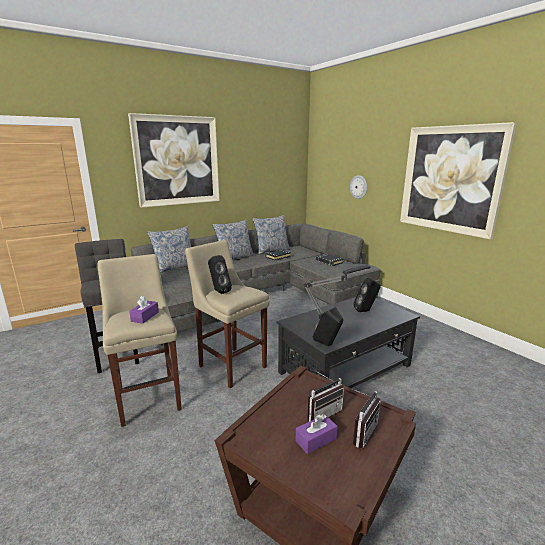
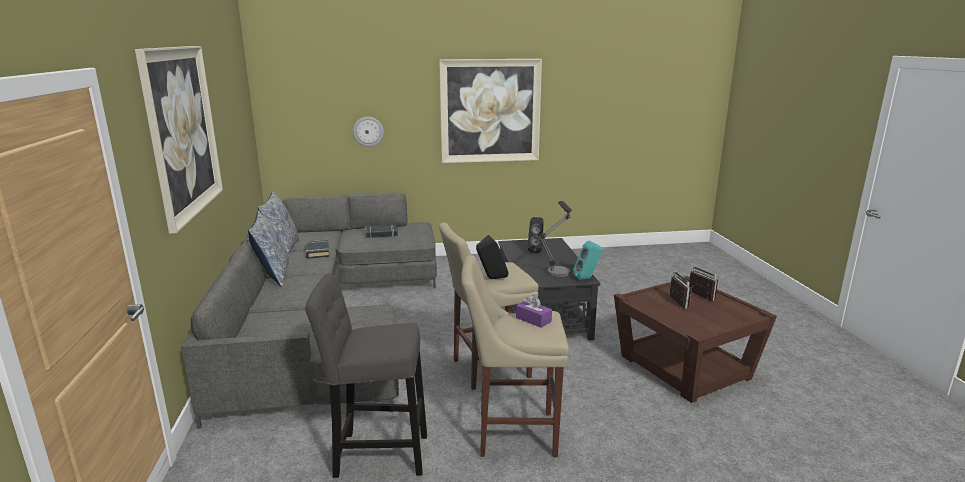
camera: 65 degrees left, 0 degrees up
(174, 268) = (246, 322): pillow -> none
(316, 439) = (703, 311): purple tissue box -> none
(328, 345) = (587, 278): black speaker -> turquoise speaker

